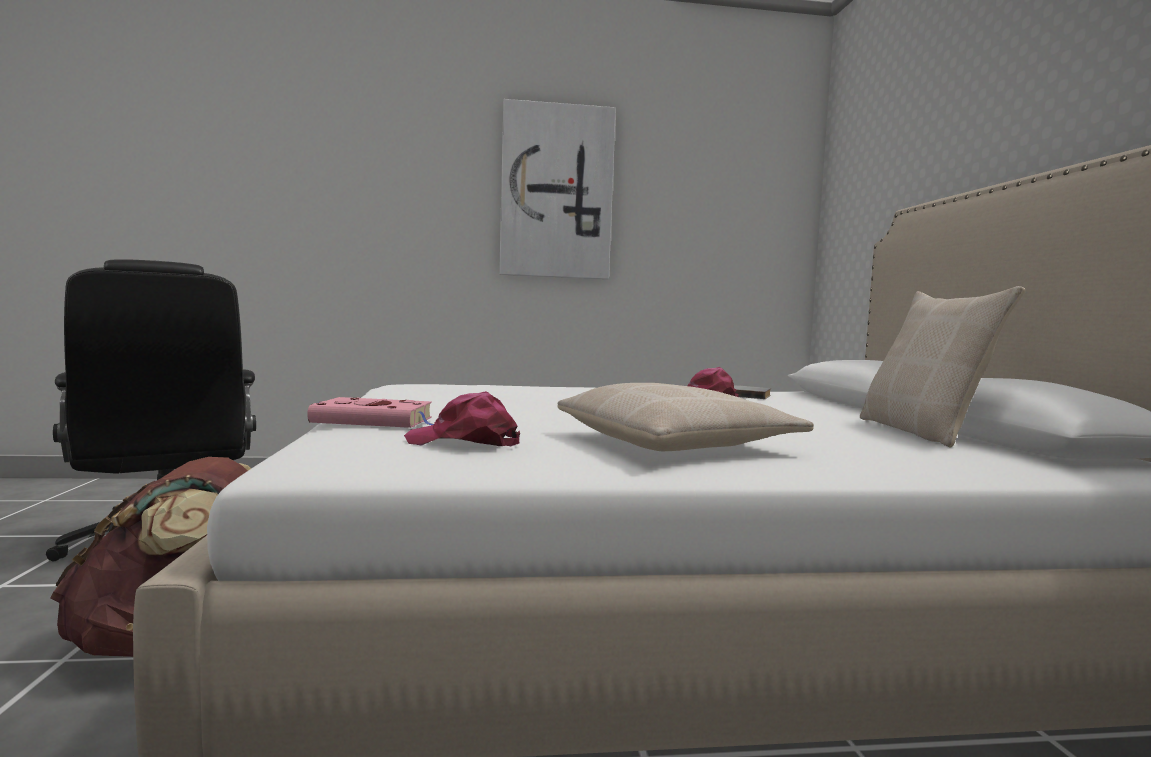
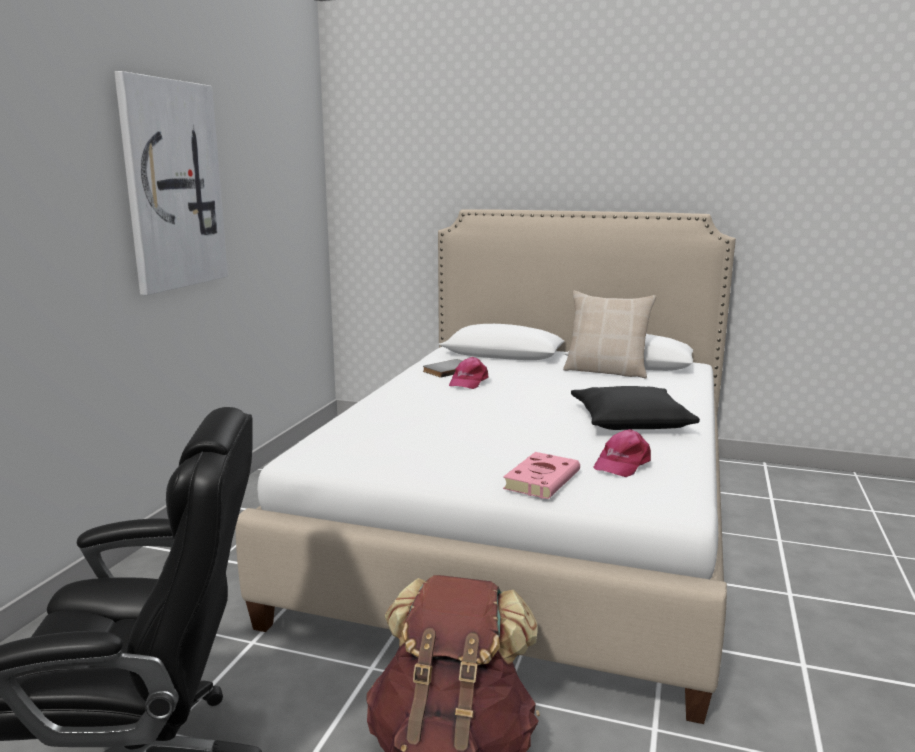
camera: 65 degrees left, 10 degrees up
(677, 443) = (630, 420): beige pillow -> black pillow

